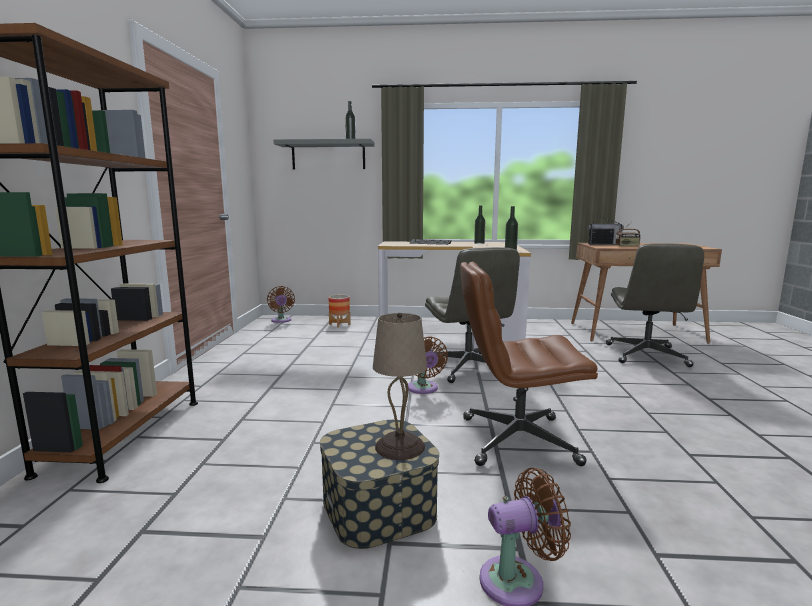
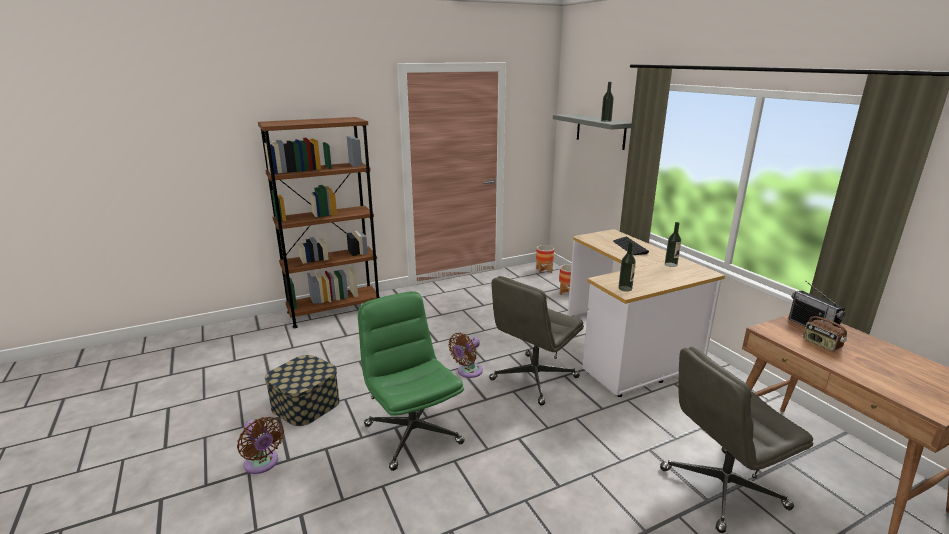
camera: 60 degrees right, 10 degrees up
(281, 321) = (544, 270): brown fan -> planter
(400, 446) = (304, 379): beige table lamp -> none
(516, 440) = (412, 433): brown office chair -> green office chair

